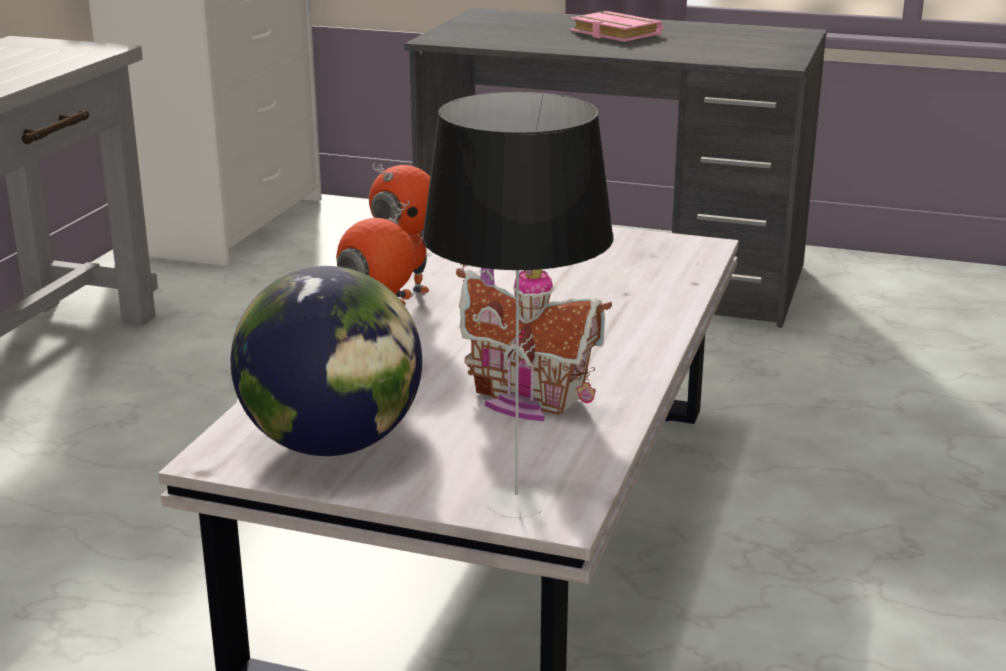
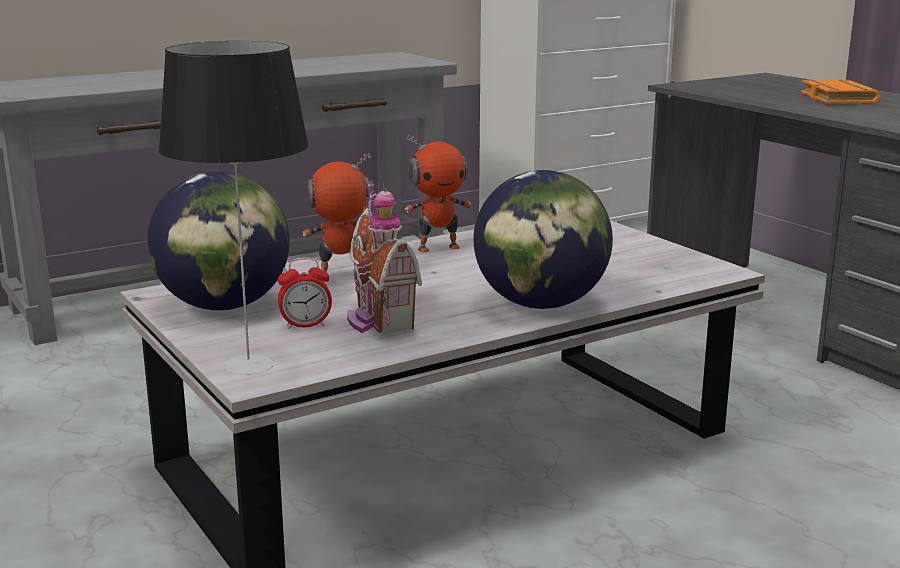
camera: 40 degrees right, 5 degrees down
(471, 434) = (305, 325): none -> alarm clock
(612, 33) = (834, 98): pink book -> orange book
(633, 331) = (540, 304): none -> globe

